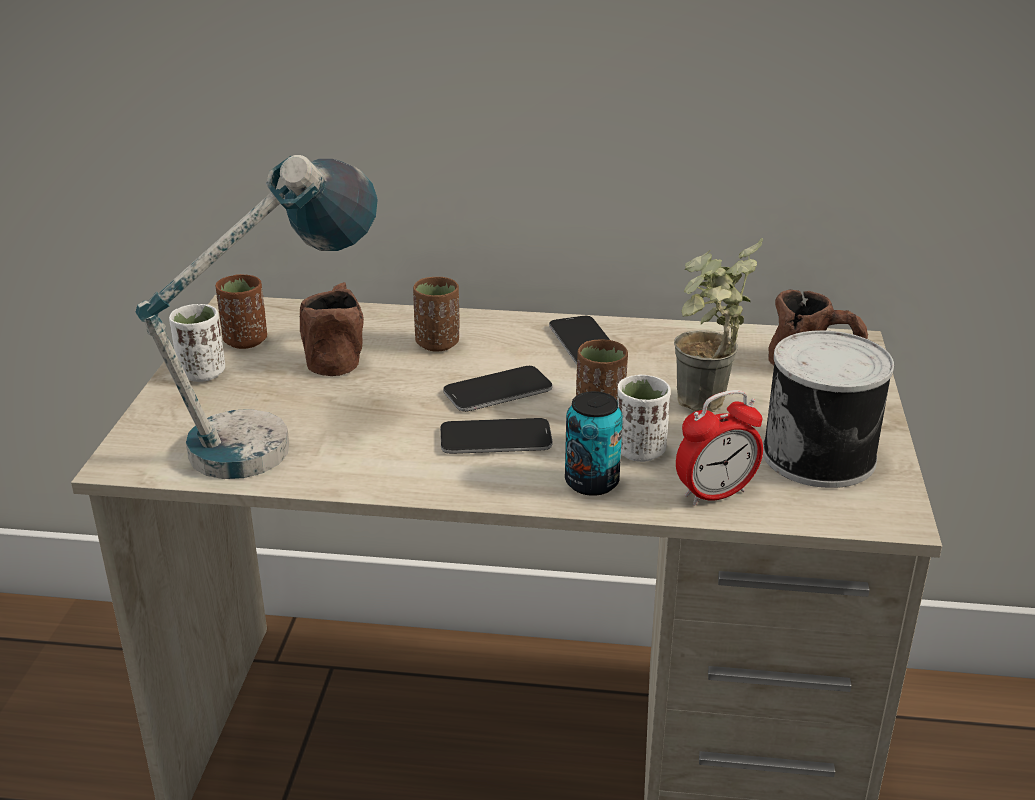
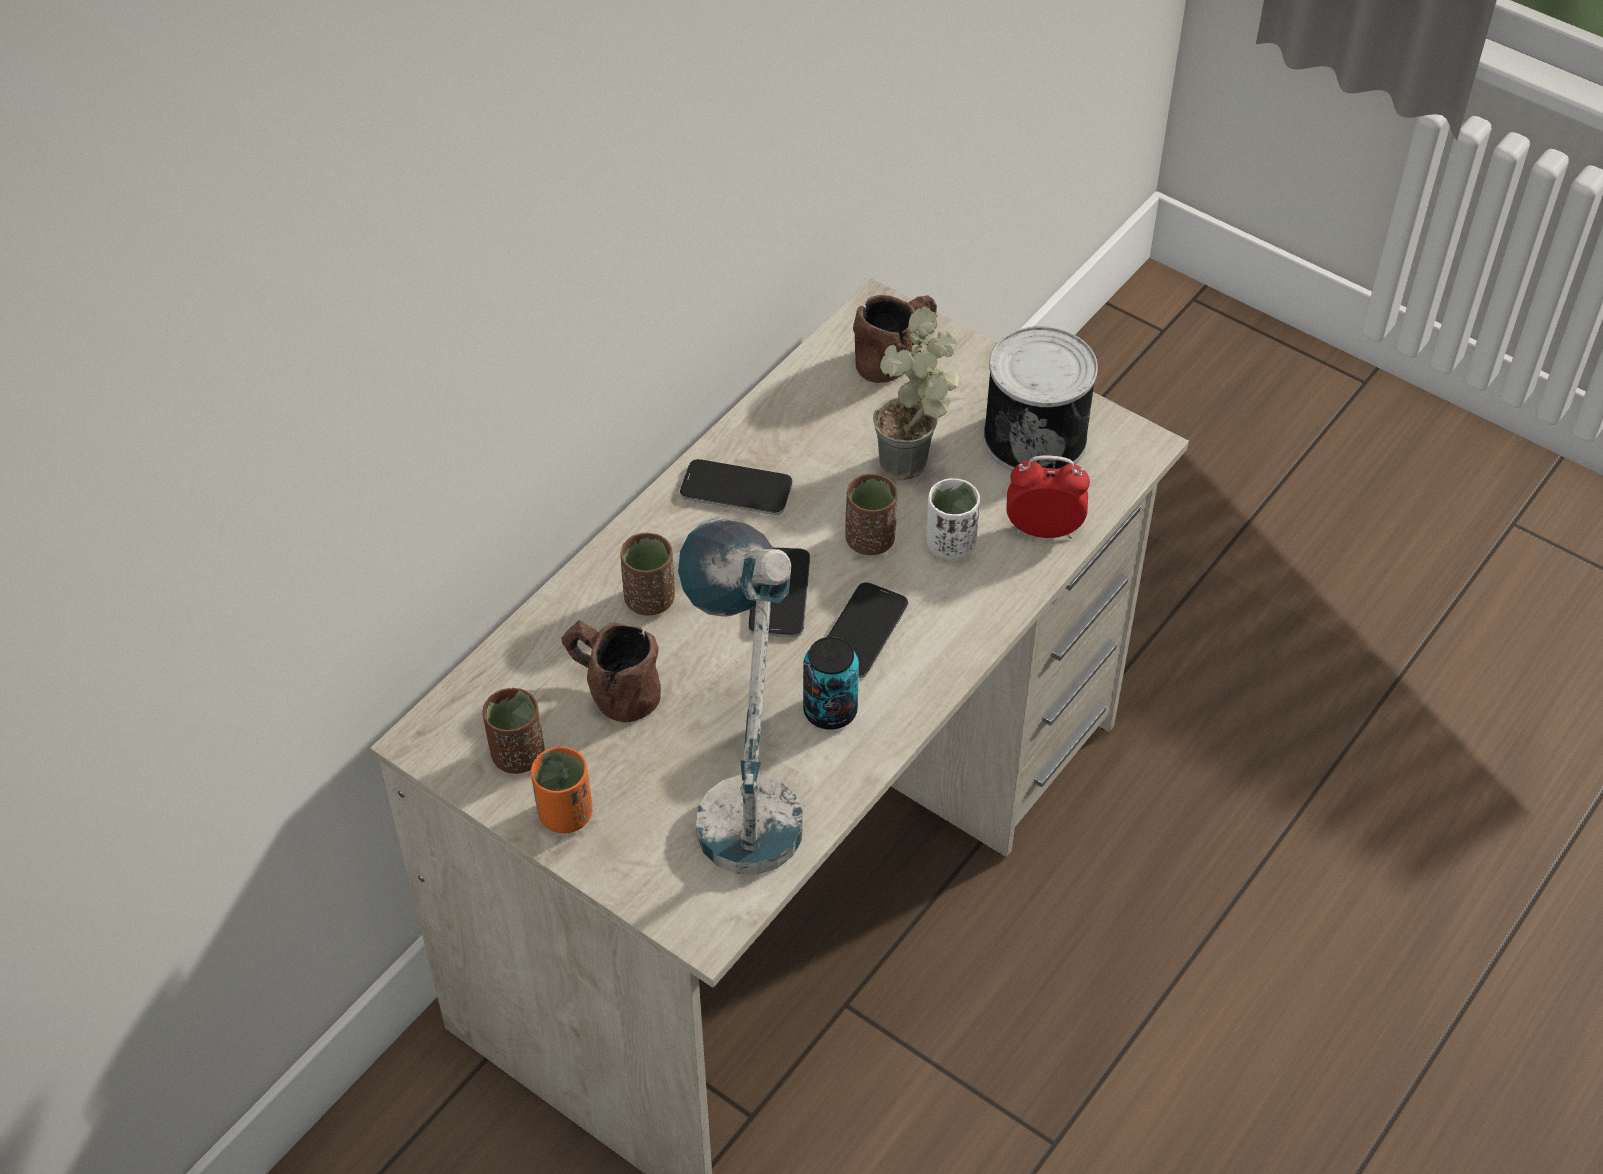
camera: 60 degrees left, 20 degrees up
(202, 373) = (565, 814): white cup -> orange cup
(591, 482) = (975, 599): can -> can (830, 711)
(715, 494) = (1043, 530): alarm clock -> alarm clock turned 90 degrees counterclockwise

